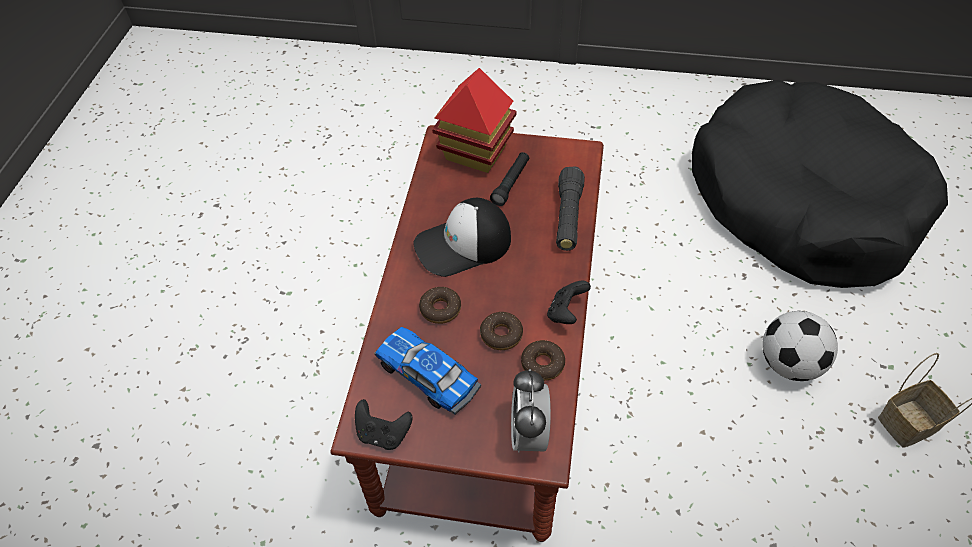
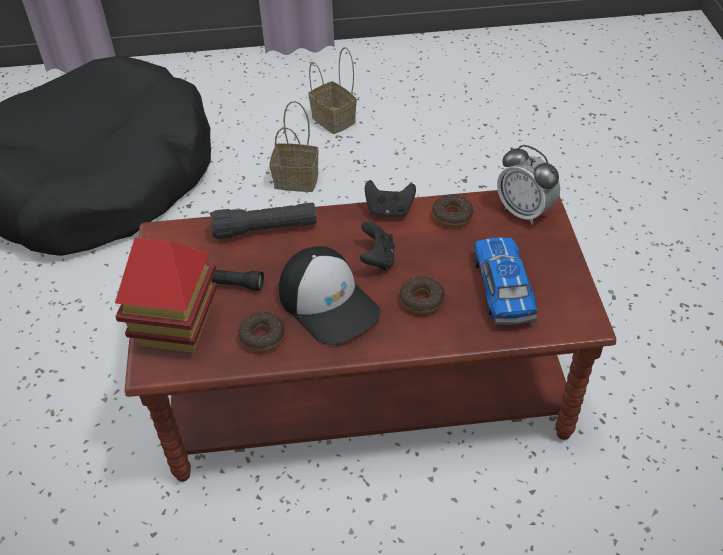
camera: 105 degrees left, 5 degrees down
(383, 434) = (578, 304): black game controller -> black game controller (377, 259)
(428, 376) = (503, 289): toy car -> toy car turned 150 degrees clockwise
(501, 335) = (433, 248): donut -> donut (262, 336)
(529, 434) = (524, 211): alarm clock -> alarm clock turned 60 degrees clockwise
(789, 364) = (298, 179): football -> basket

